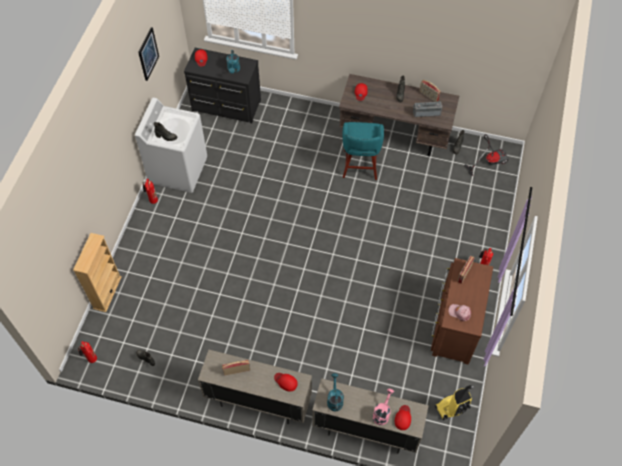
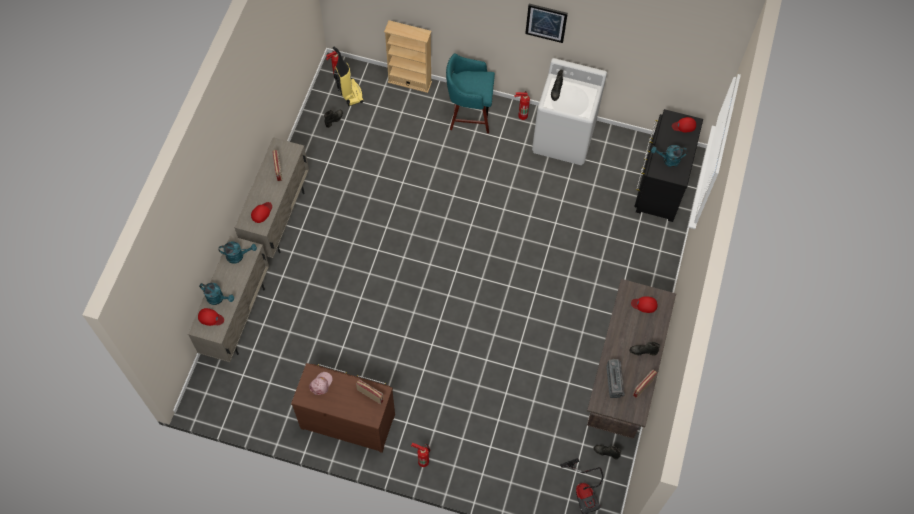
camera: 90 degrees right, 5 degrees up
(148, 54) = (634, 43): picture -> picture (546, 22)
(360, 166) = (573, 331): turquoise stool -> turquoise stool (469, 115)
(382, 413) = (218, 298): pink watering can -> turquoise watering can
(452, 408) = (251, 405): vacuum cleaner -> vacuum cleaner (350, 93)

